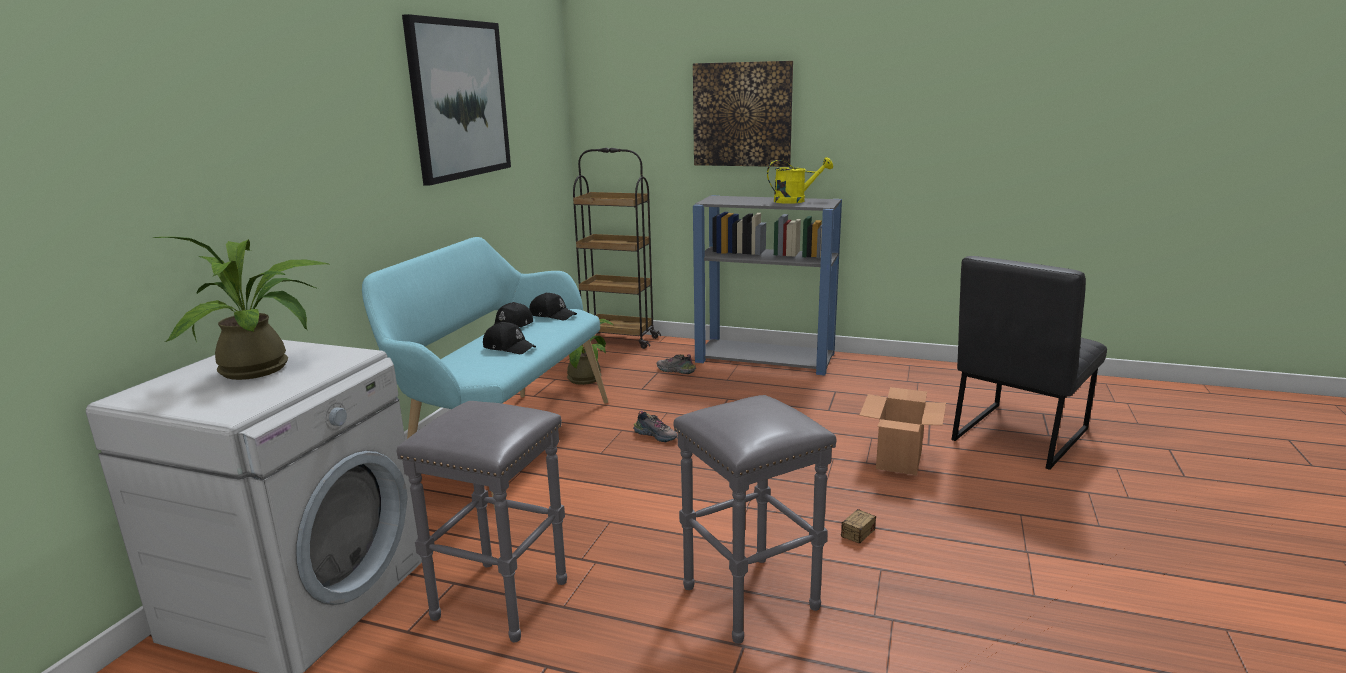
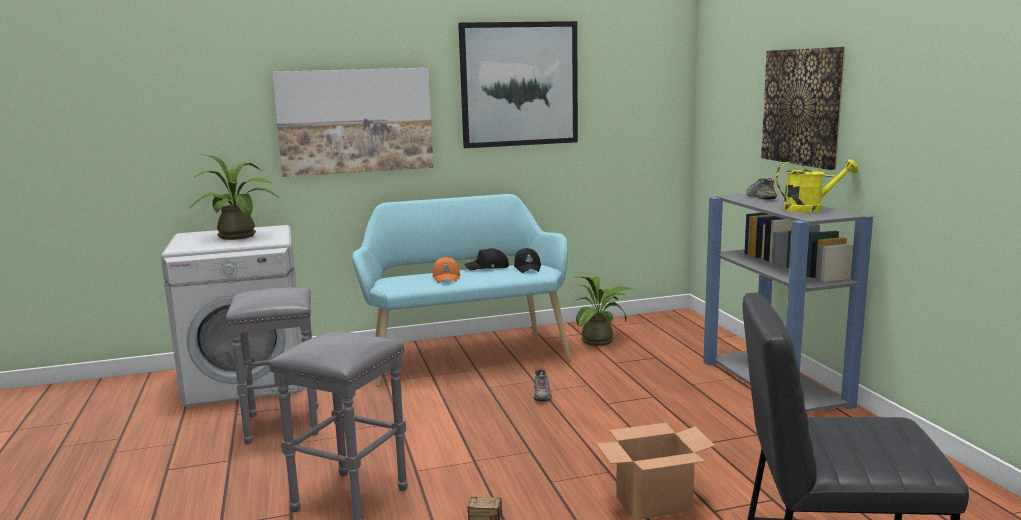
camera: 55 degrees right, 5 degrees down
(314, 158) = (355, 121): none -> picture
(509, 347) = (446, 277): black cap -> orange cap
(619, 340) = (692, 325): brown cart -> none
(675, 371) = (671, 361): shoe -> shoe (759, 197)
(795, 200) = (809, 209): yellow watering can -> yellow watering can turned 45 degrees counterclockwise

